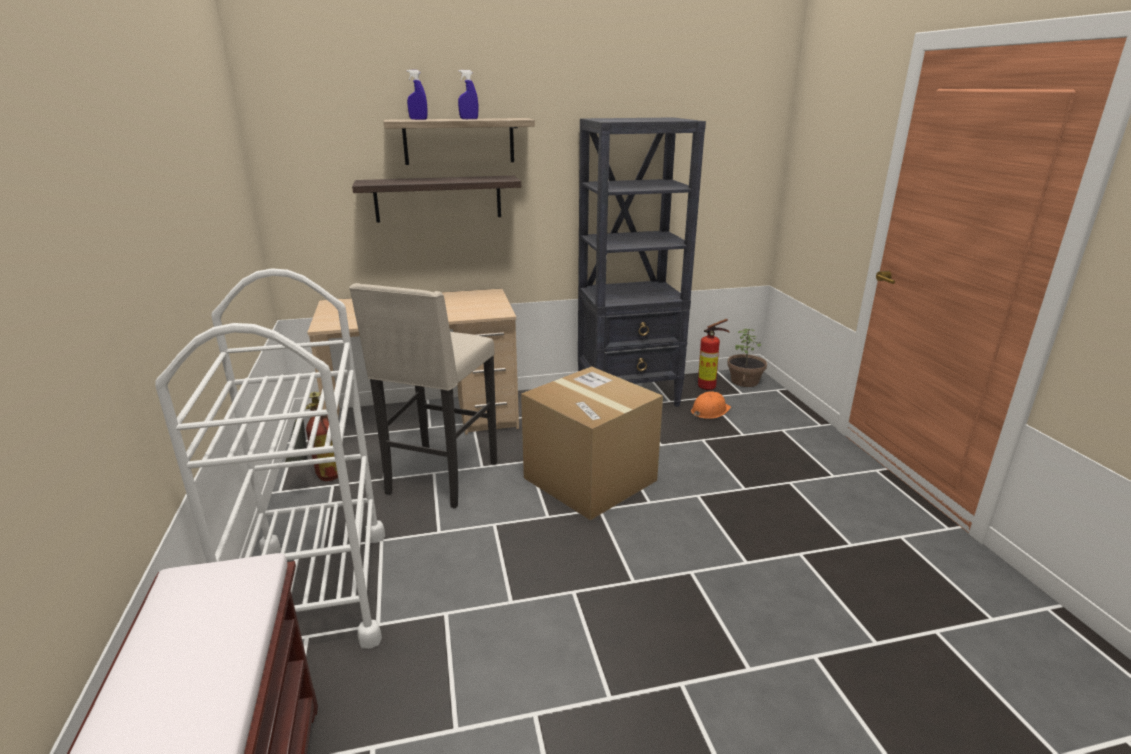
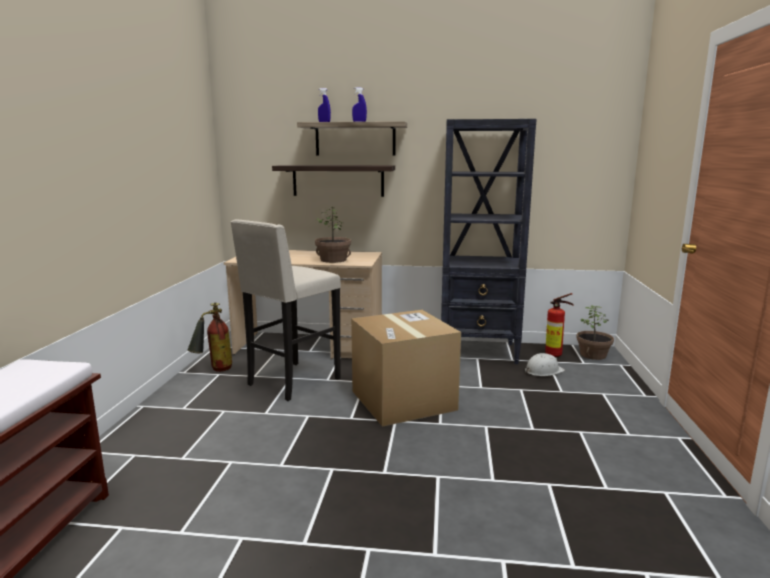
camera: 20 degrees right, 10 degrees down
(316, 593) = (159, 432): white cart -> none
(456, 310) = (333, 260): none -> potted plant
(710, 411) = (543, 371): orange hard hat -> white hard hat

